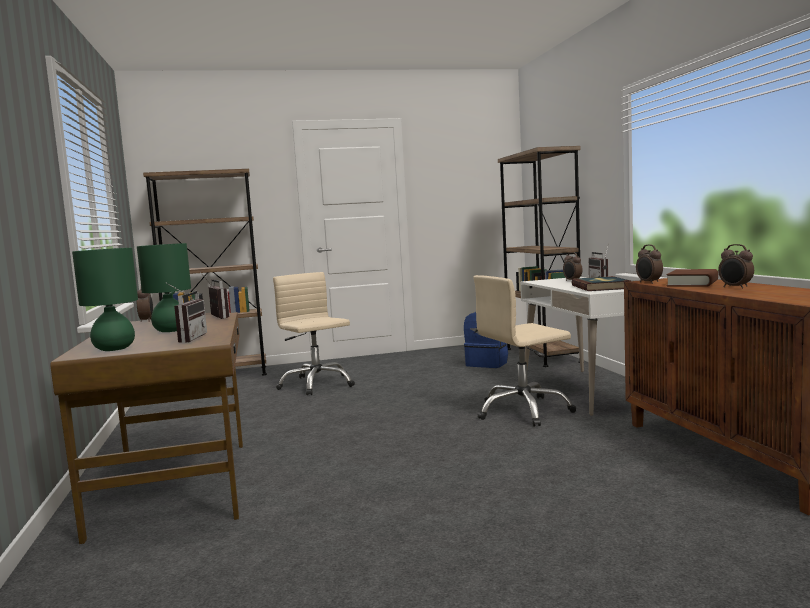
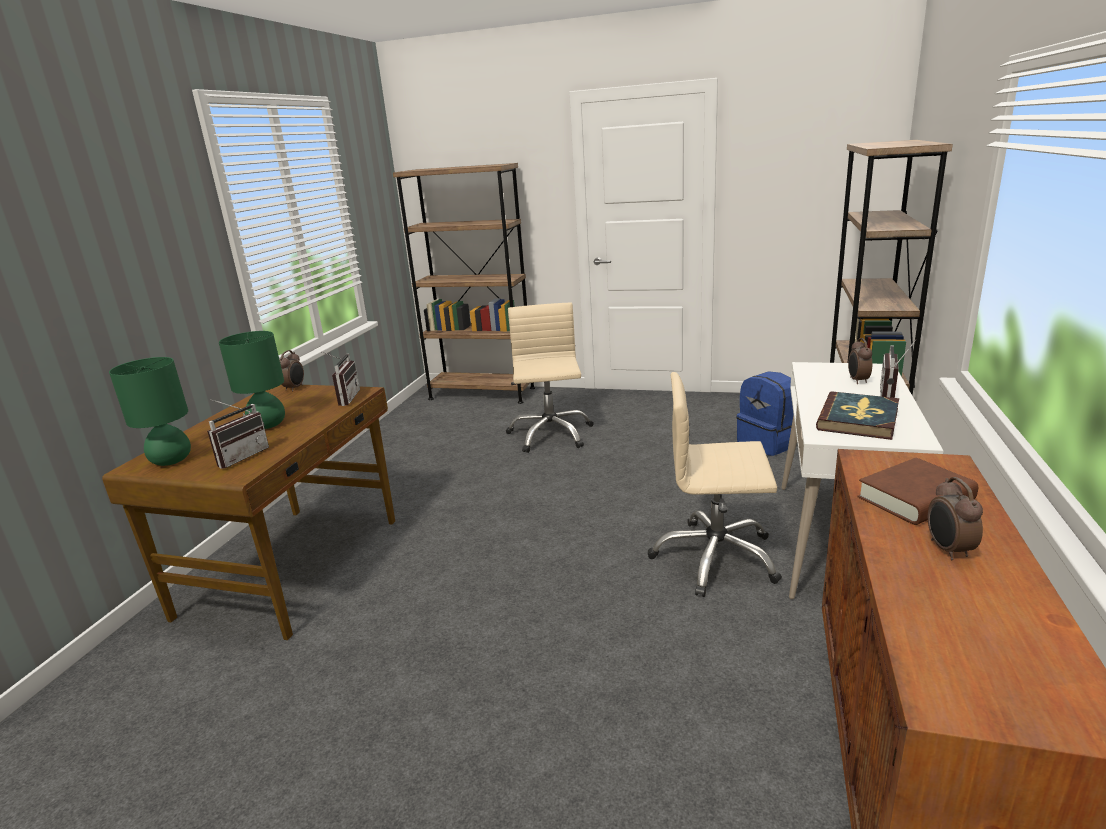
camera: 30 degrees right, 15 degrees up
(648, 282) = (859, 469): alarm clock -> none

